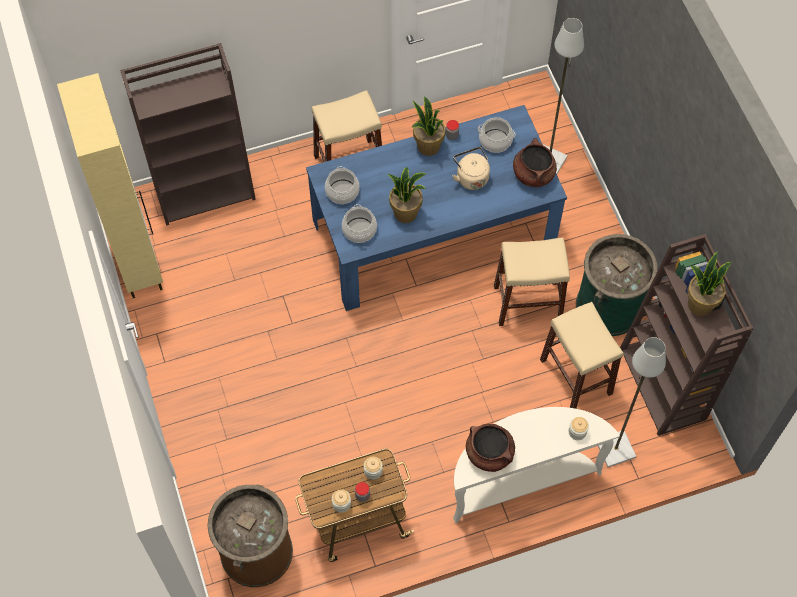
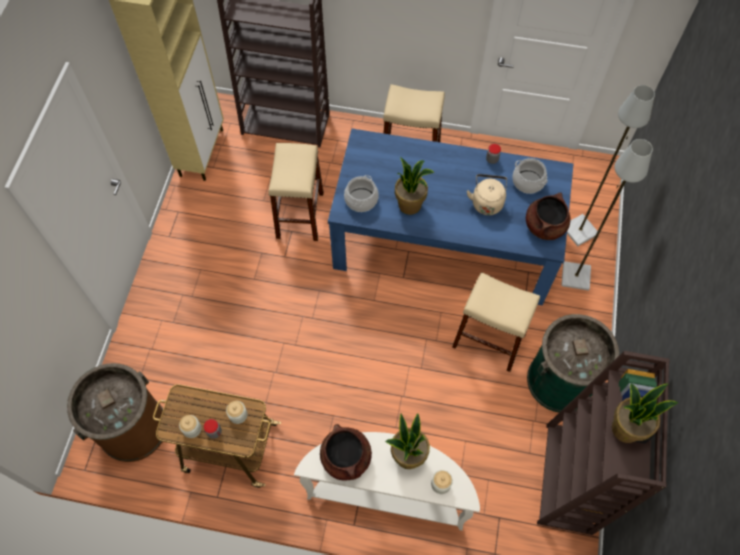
camera: 30 degrees right, 0 degrees up
(342, 191) = (368, 162): cooking pot -> none
(428, 146) = (465, 159): potted plant -> potted plant (408, 456)
(576, 376) = (493, 427): beige stool -> beige stool (300, 215)
(615, 450) = (489, 514): grey floor lamp -> grey floor lamp (575, 277)

